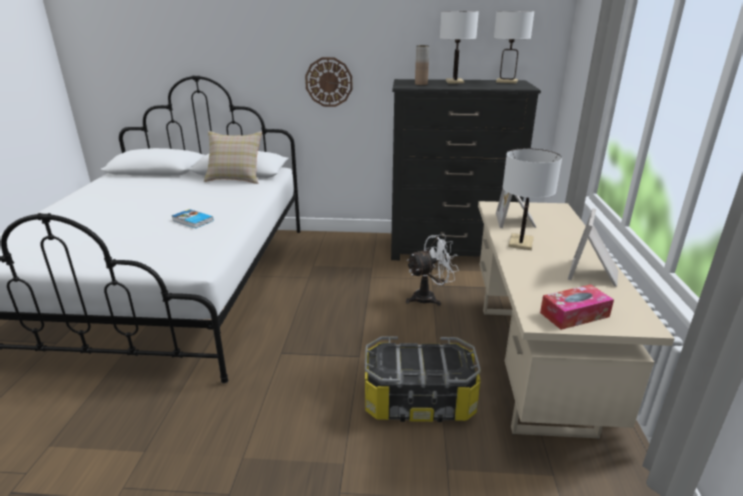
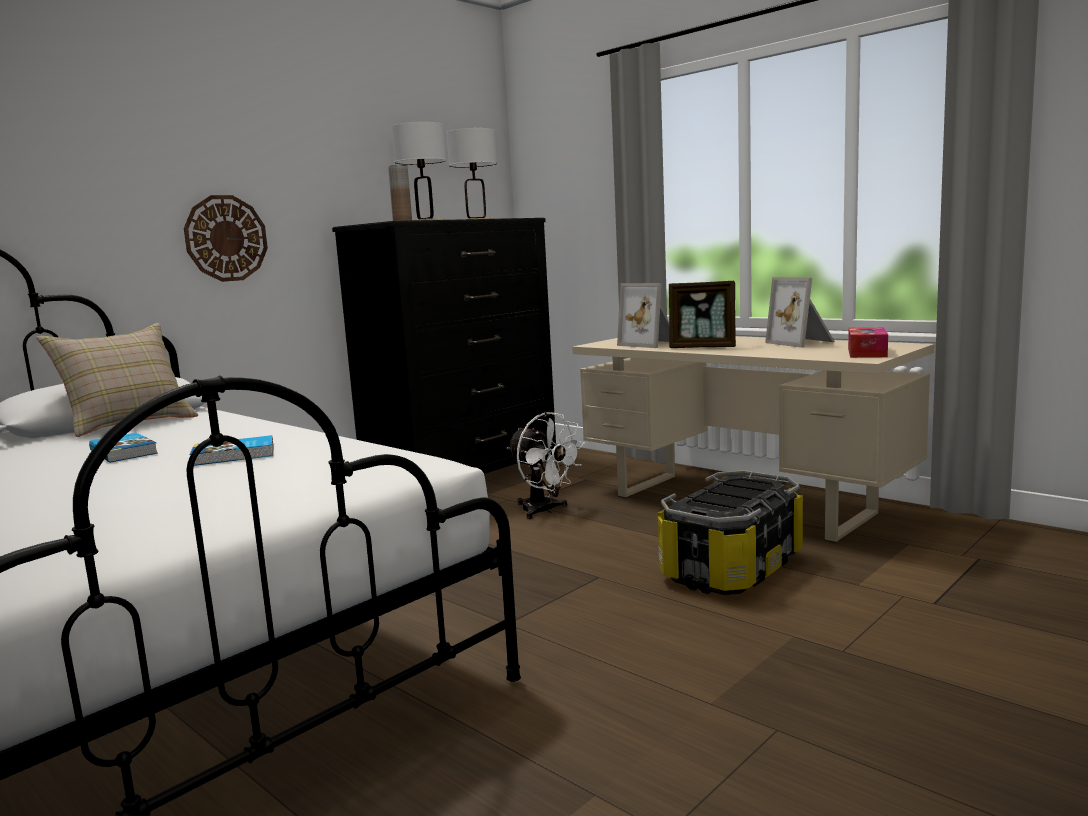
camera: 50 degrees left, 15 degrees down
(189, 199) = (125, 452): none -> book
(429, 297) = (544, 511): white fan -> white fan turned 120 degrees clockwise
(521, 243) = (703, 347): white table lamp -> picture frame

